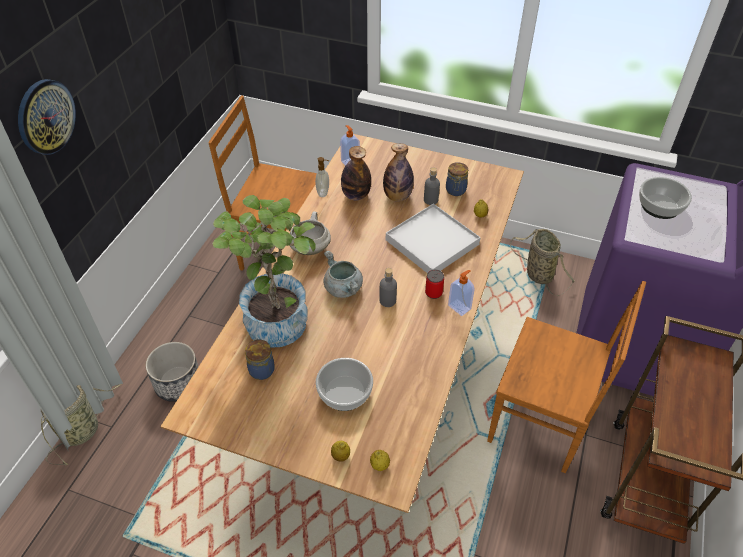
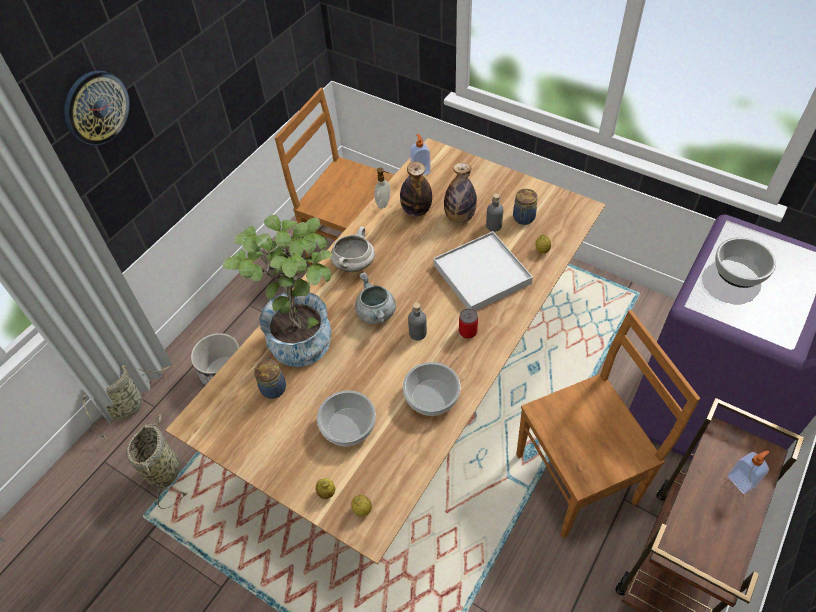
camera: 15 degrees right, 5 degrees up
(417, 354) = (432, 397): none -> bowl
(460, 307) = (491, 351): soap dispenser -> soap dispenser (741, 481)
(537, 273) = (618, 311): basket -> basket (164, 469)
(541, 423) = (579, 477): brown chair -> brown chair turned 60 degrees counterclockwise

